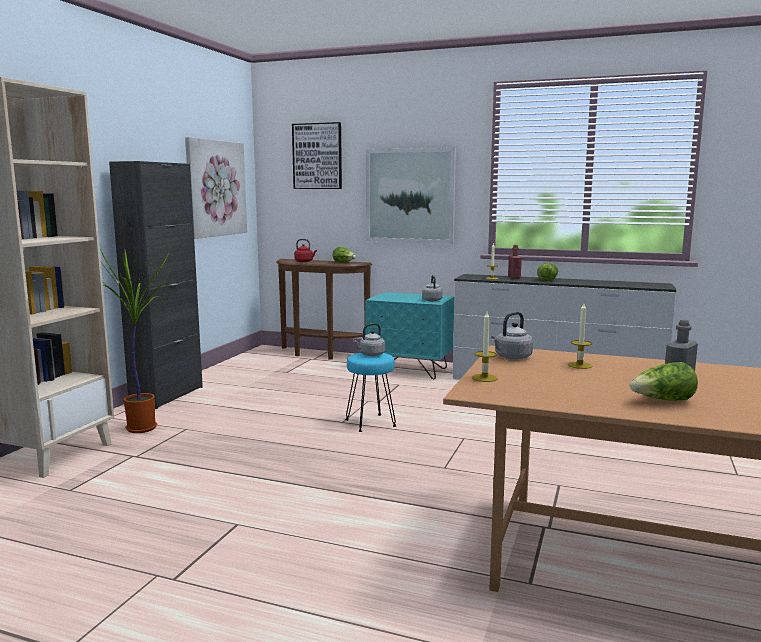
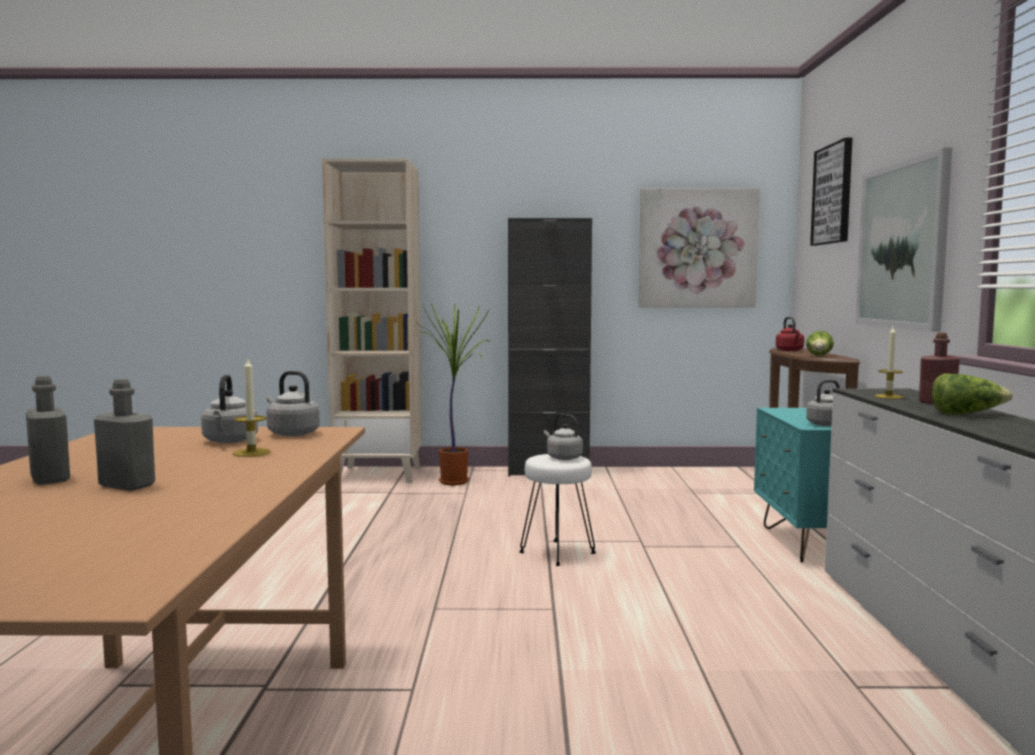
camera: 70 degrees right, 5 degrees down
(371, 423) = (557, 553): turquoise stool -> white stool
(484, 378) = (188, 430): candle -> none
(536, 369) = (229, 441): none -> grey kettle
(662, 401) = (50, 479): lettuce -> grey bottle

